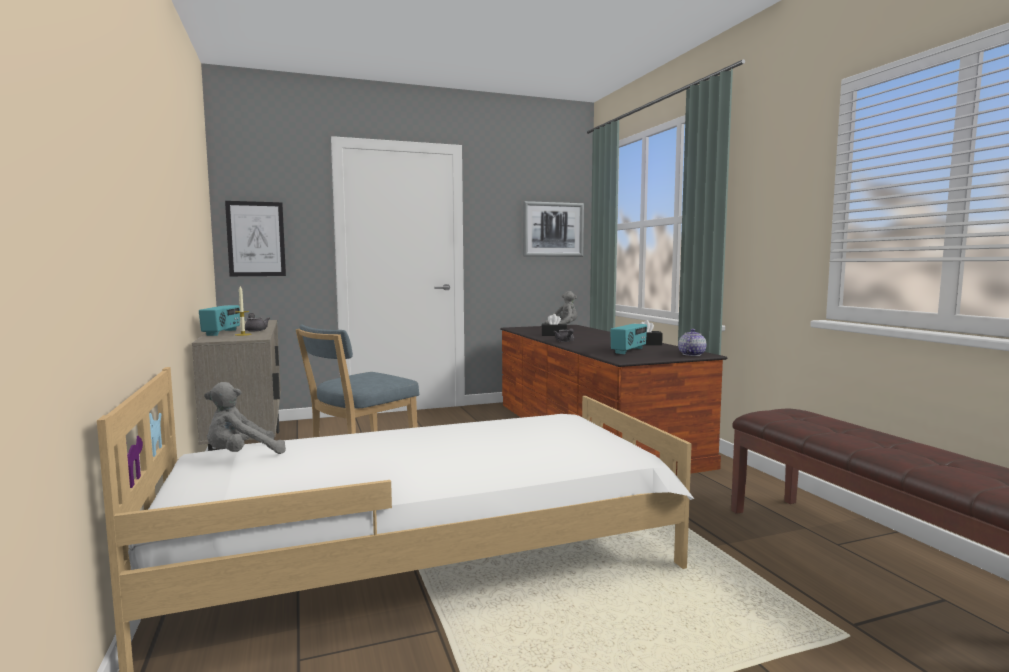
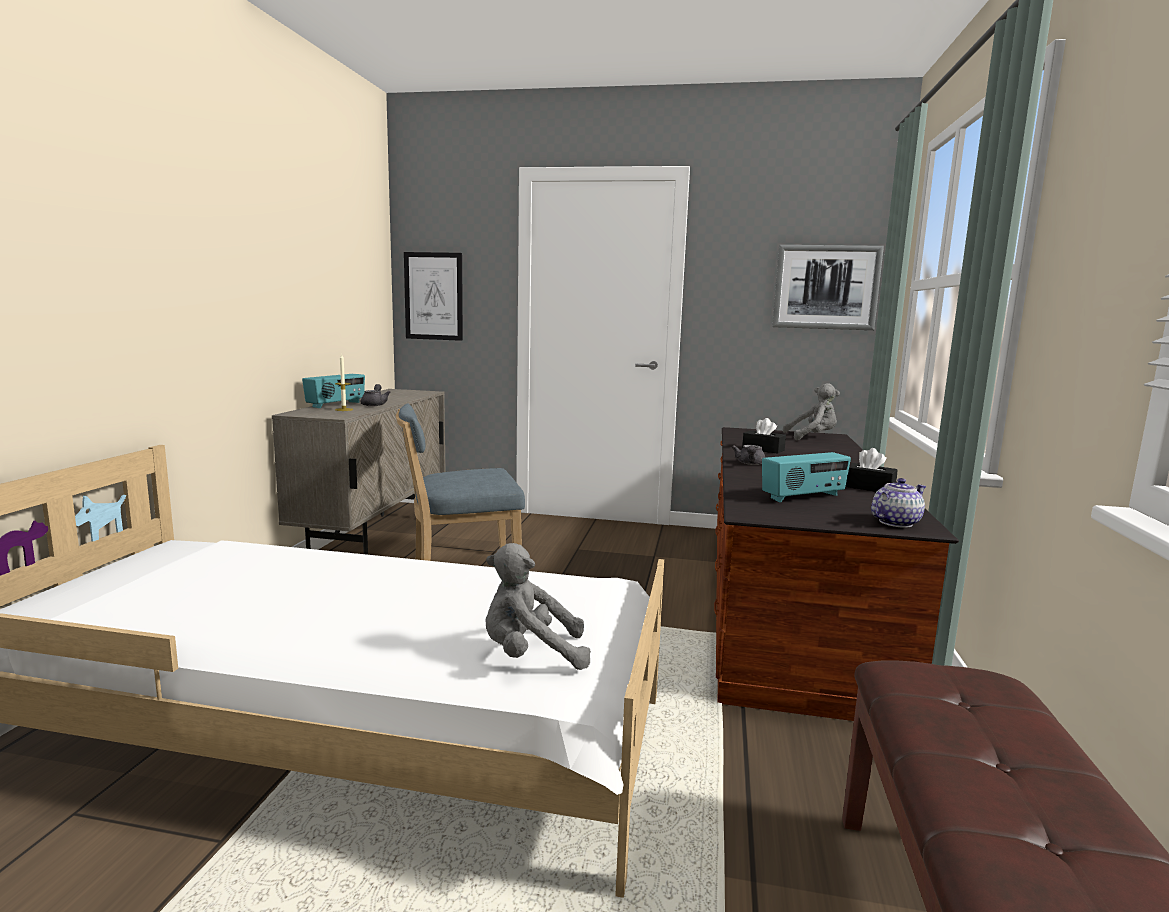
camera: 30 degrees right, 5 degrees up
(242, 456) = (188, 556): grey plush toy -> grey plush toy (531, 655)

